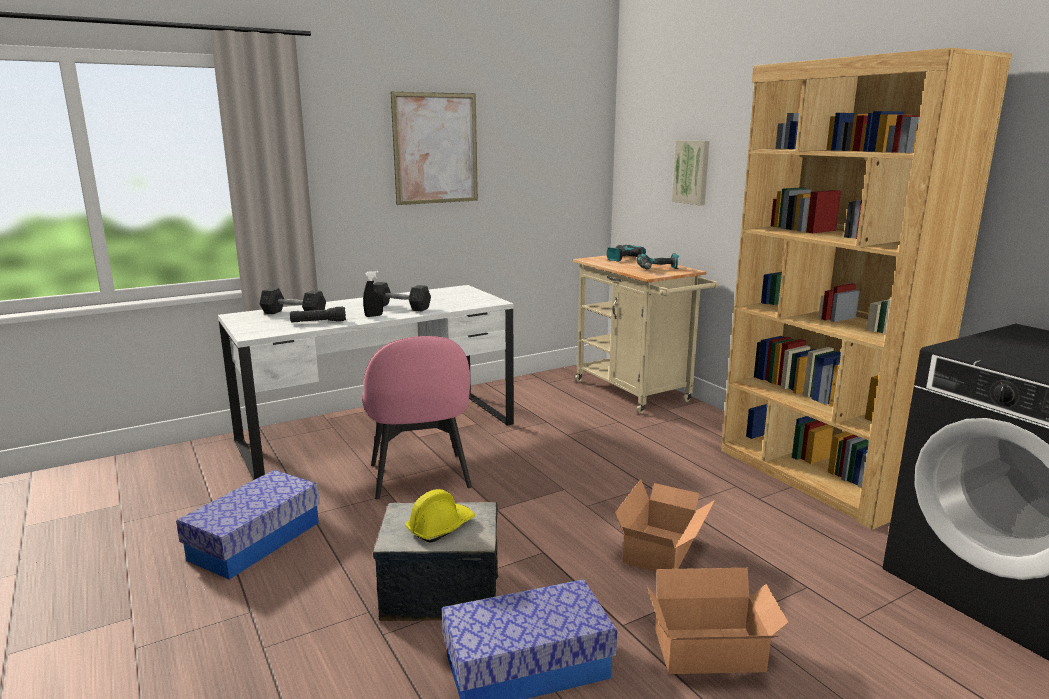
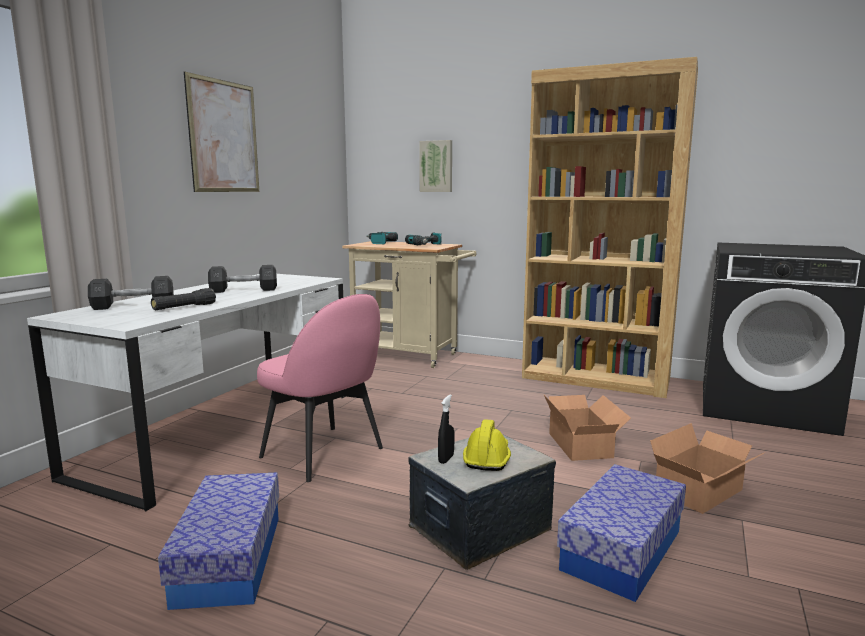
camera: 35 degrees left, 5 degrees down
(374, 316) = (234, 297): black spray bottle -> black spray bottle (446, 459)

